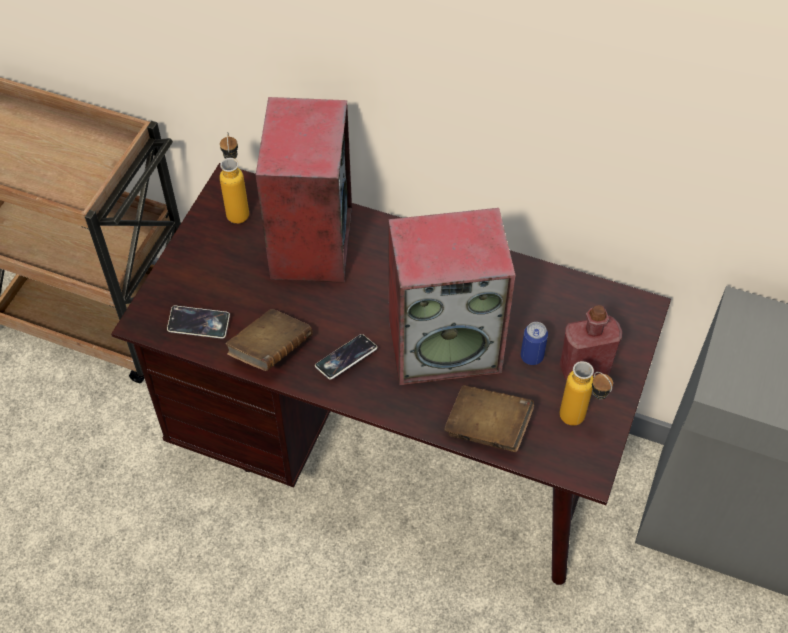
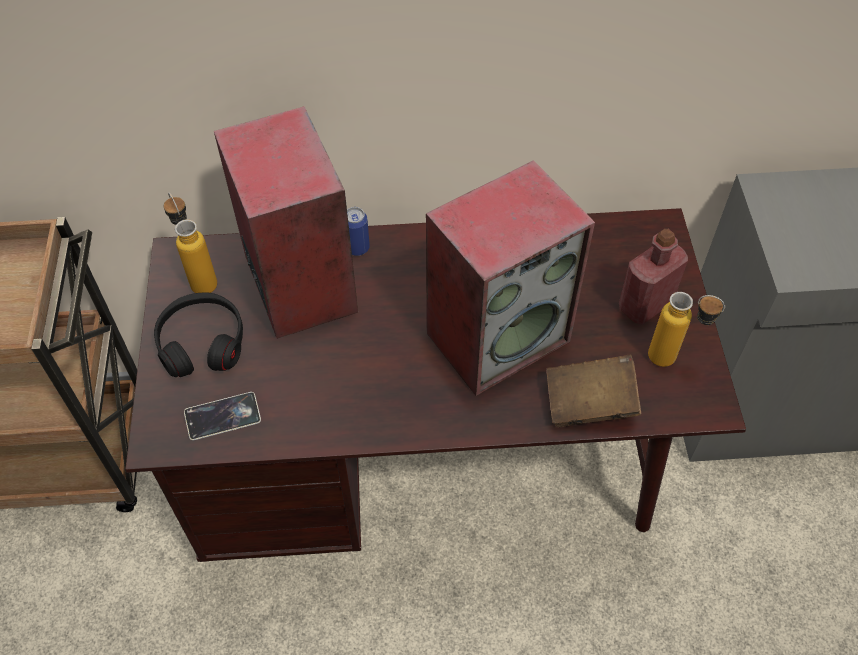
camera: 25 degrees left, 0 degrees up
(213, 260) = (202, 342): none -> black headphones
(271, 351) = (319, 415): brown book -> none
(346, 359) = (405, 391): phone -> none
(531, 357) = (589, 314): can -> can (357, 248)

